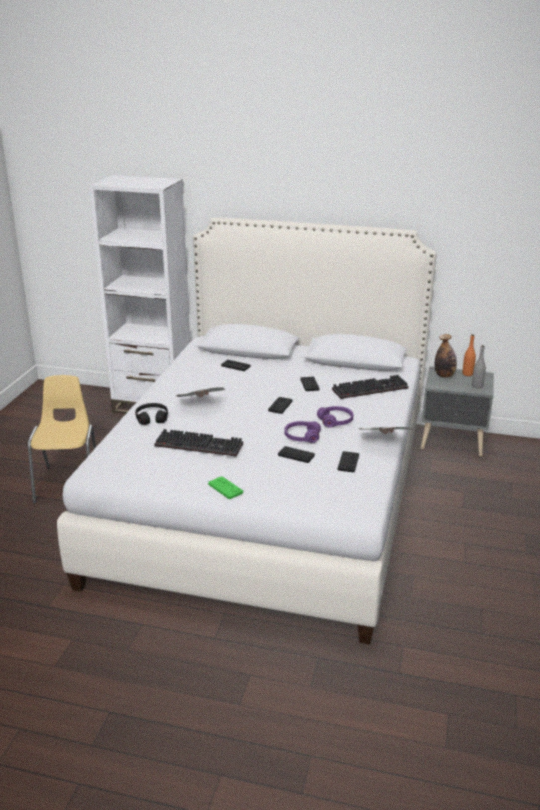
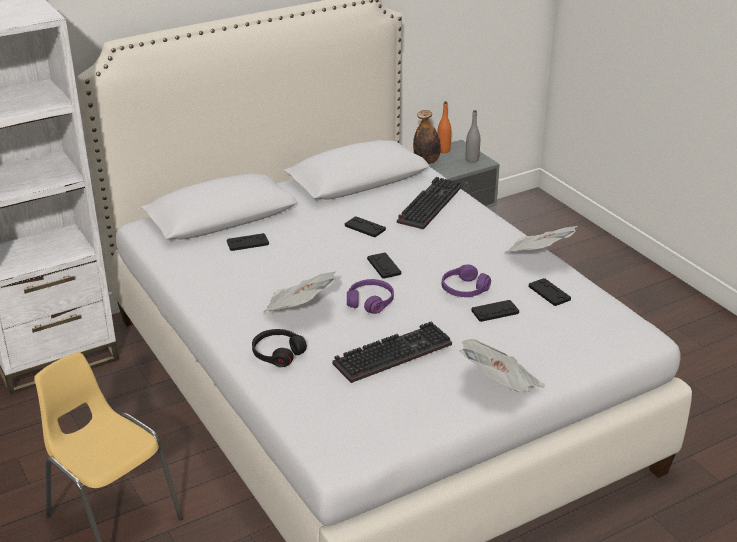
camera: 45 degrees left, 5 degrees up
(225, 488) = (500, 385): green game controller -> newspaper
(335, 421) = (462, 256): purple headphones -> purple headphones (370, 301)

